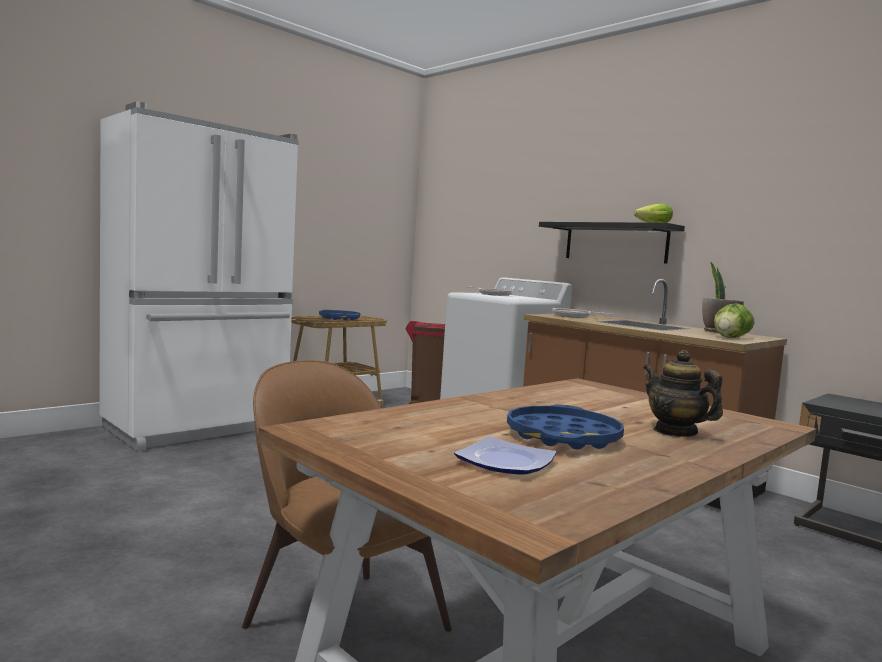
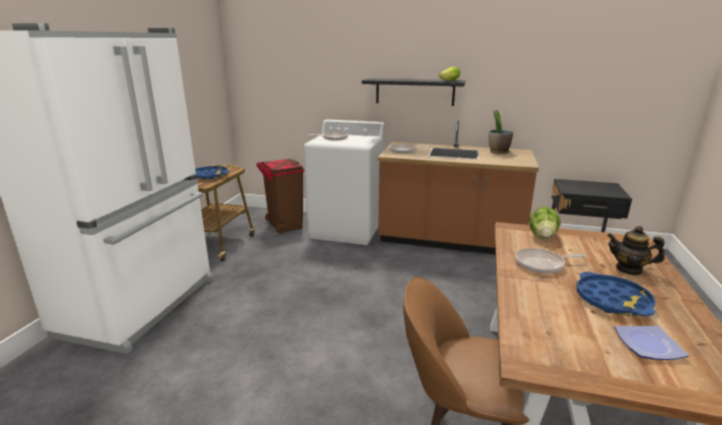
camera: 30 degrees left, 15 degrees up
(544, 404) = (542, 264): none -> frying pan
(730, 338) = (518, 159): lettuce -> lettuce (542, 236)

